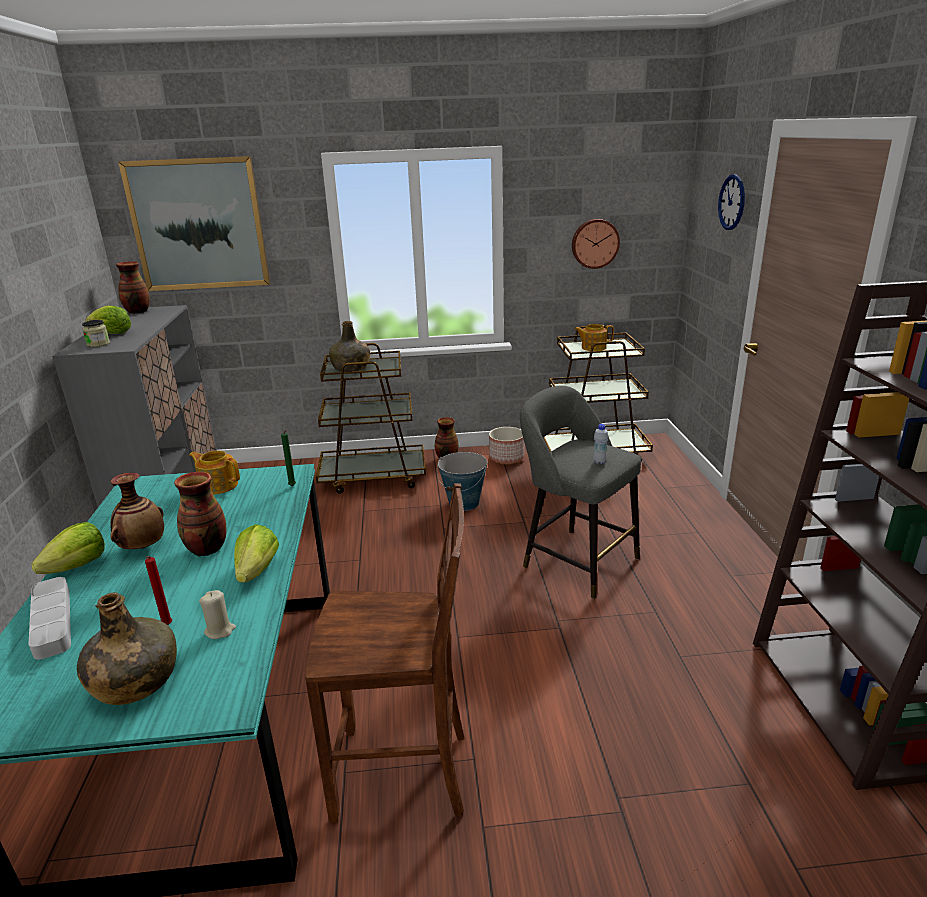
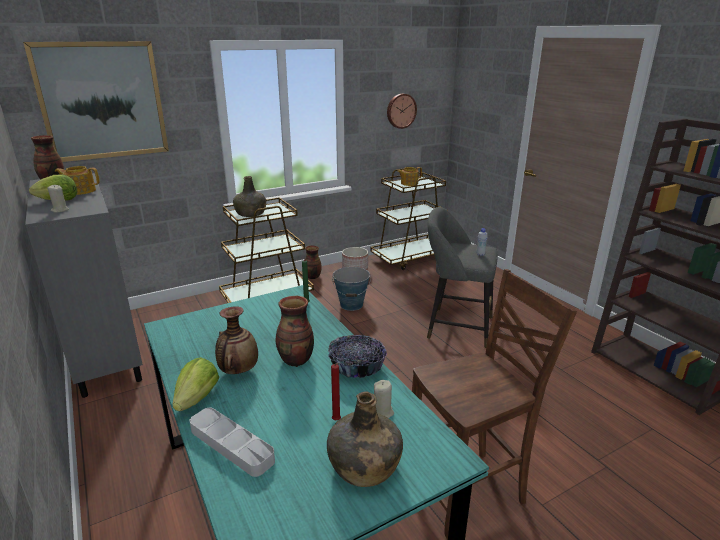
camera: 25 degrees left, 0 degrees up
(98, 344) = (60, 210): jar -> beige candle
(218, 485) = (244, 313): teapot -> teapot (81, 191)
(257, 571) = (356, 366): lettuce -> bowl
(732, 202) = (499, 80): wall clock -> none

